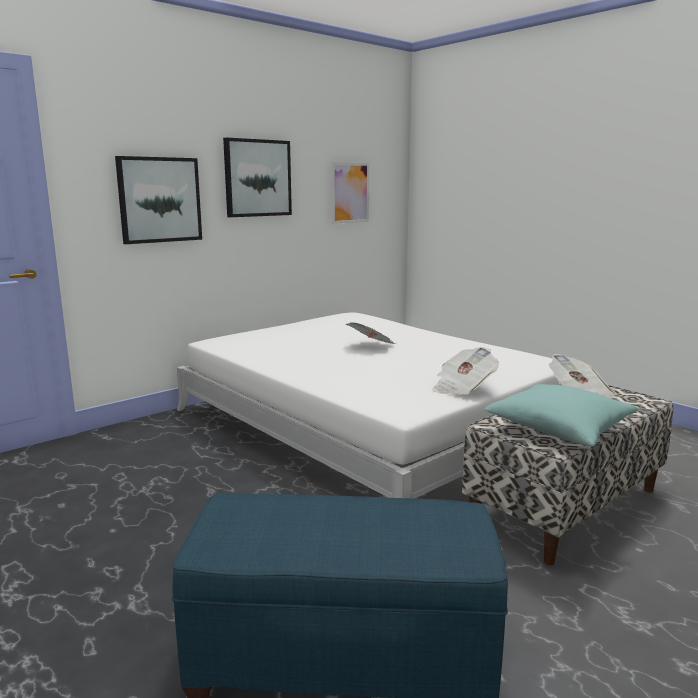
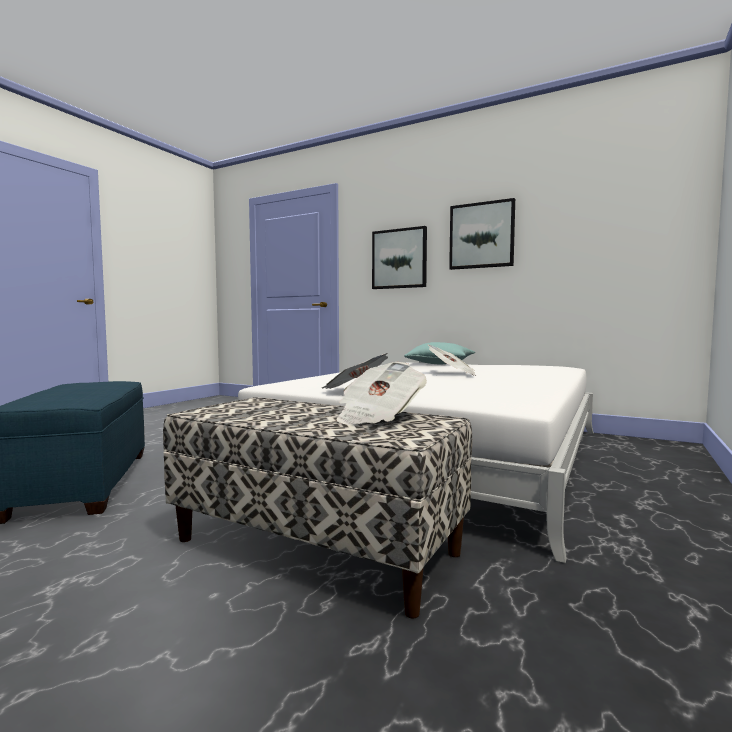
camera: 70 degrees right, 10 degrees down
(350, 193) = (600, 239): picture -> none
(559, 429) = (250, 413): turquoise pillow -> turquoise pillow (440, 364)

